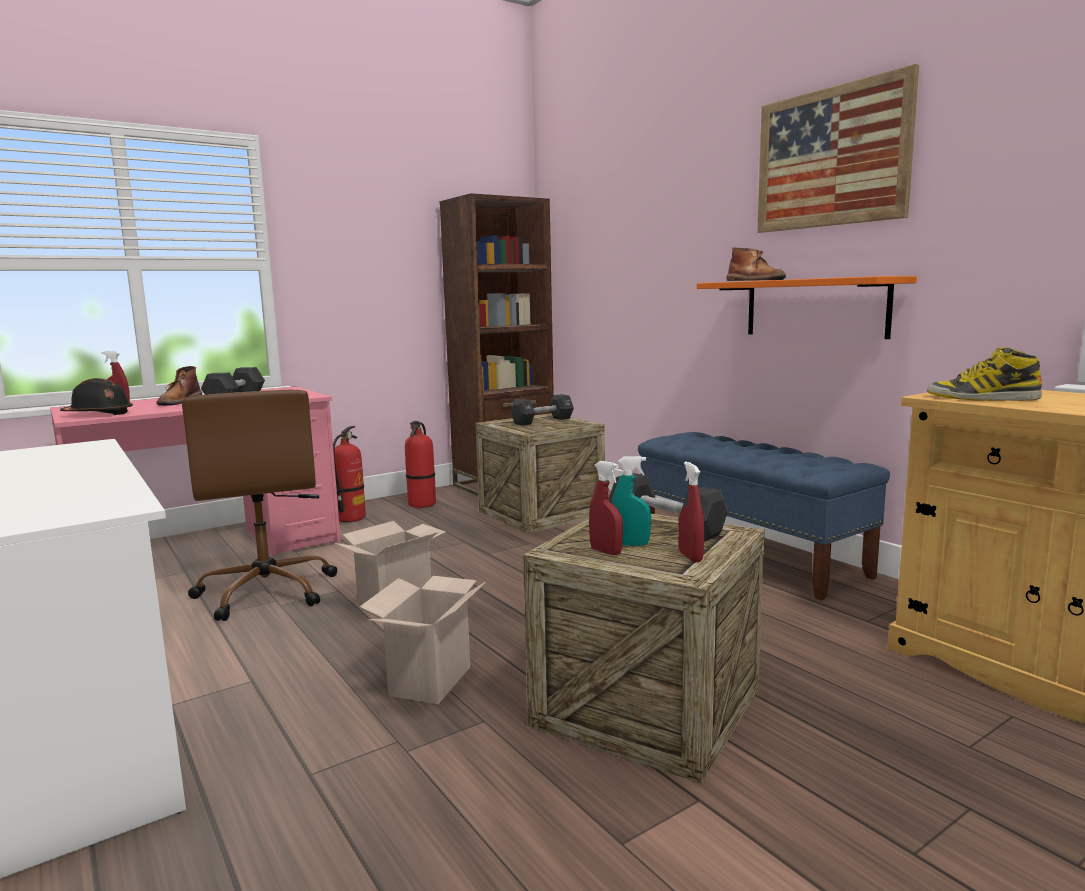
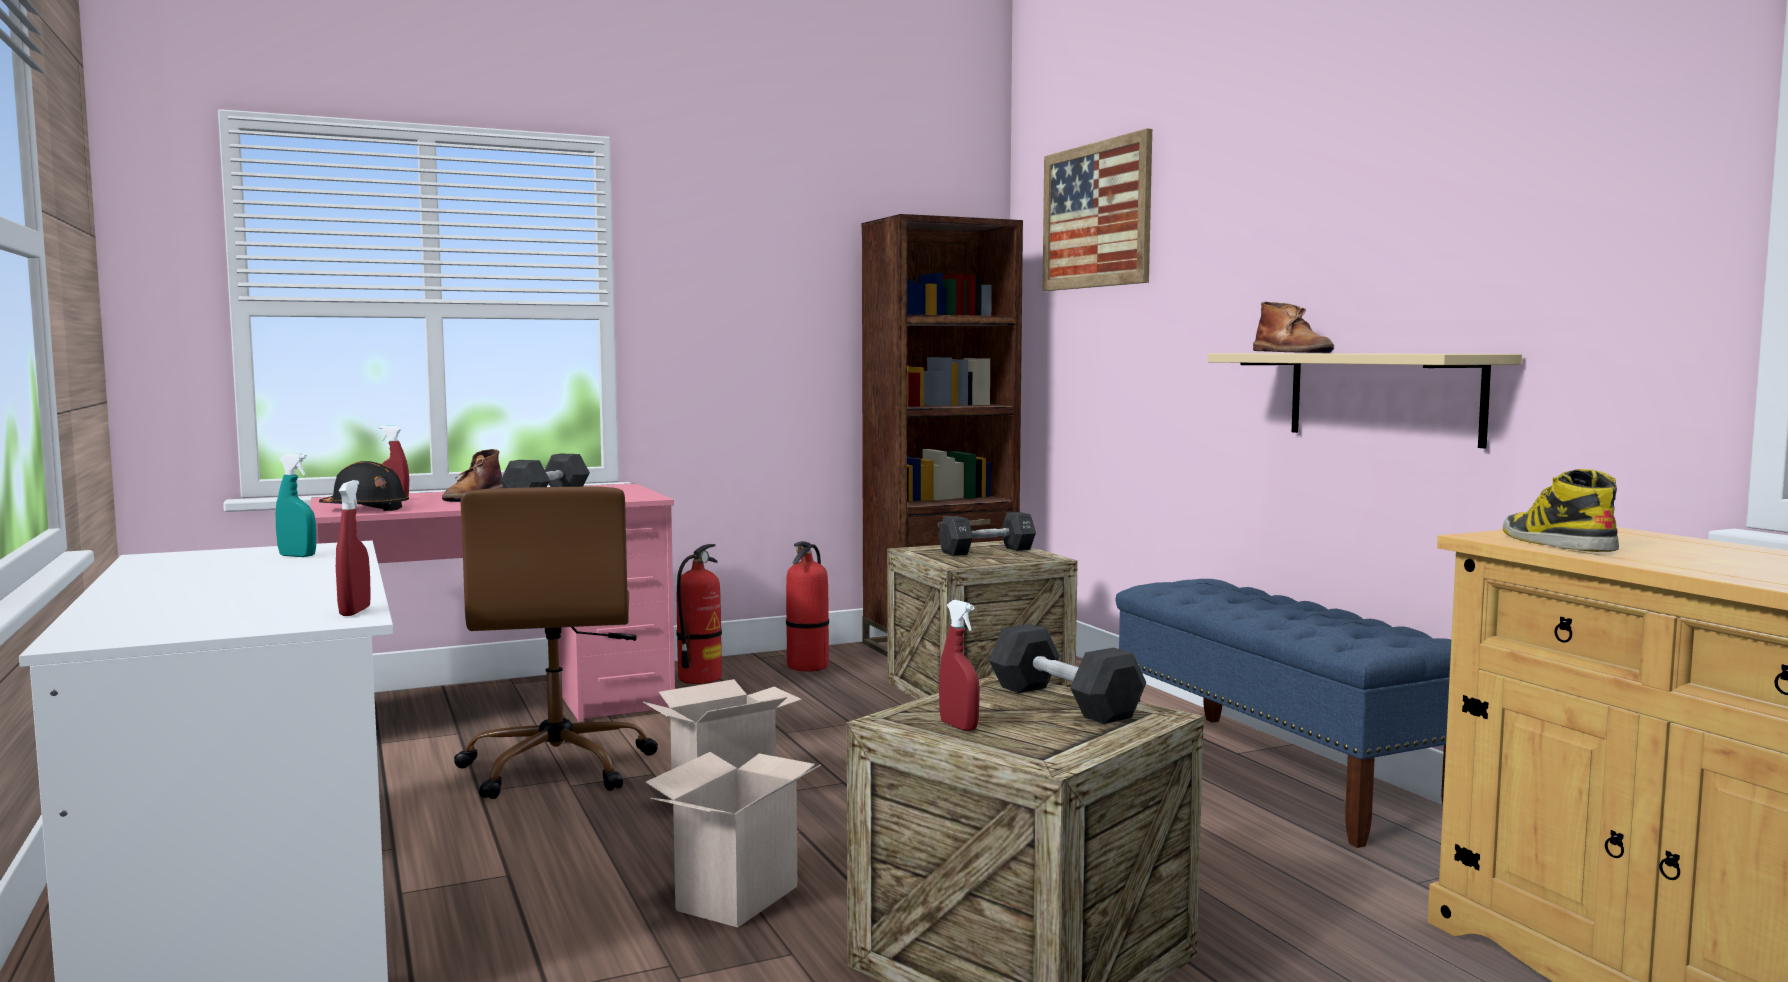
camera: 10 degrees right, 5 degrees down
(630, 544) = (999, 720): turquoise spray bottle -> turquoise spray bottle (297, 556)
(690, 557) = (1069, 741): red spray bottle -> red spray bottle (355, 611)
(815, 308) = (1383, 396): orange shelf -> beige shelf
(831, 158) = (1404, 173): picture -> picture (1096, 215)
(982, 398) = (1555, 543): boot -> boot turned 45 degrees clockwise

